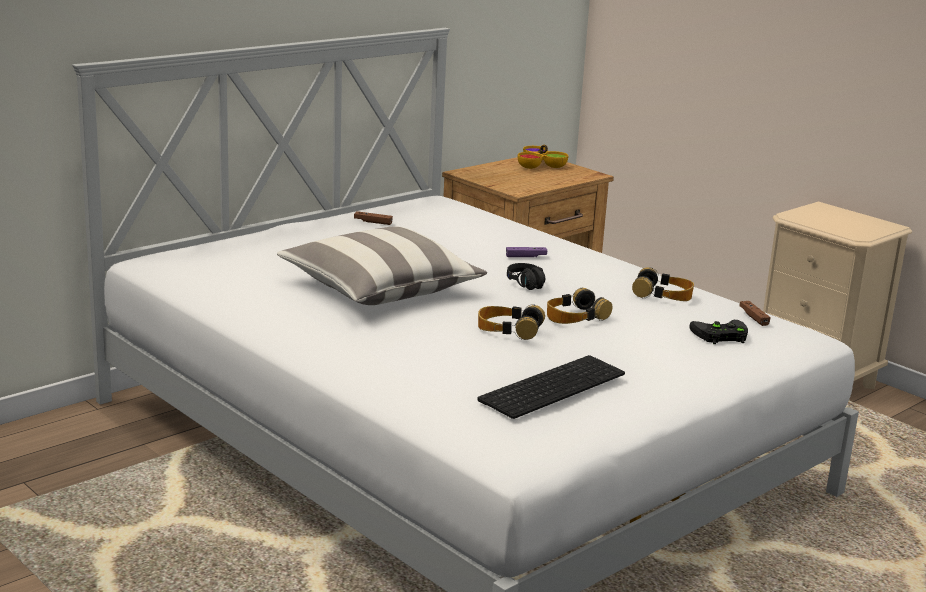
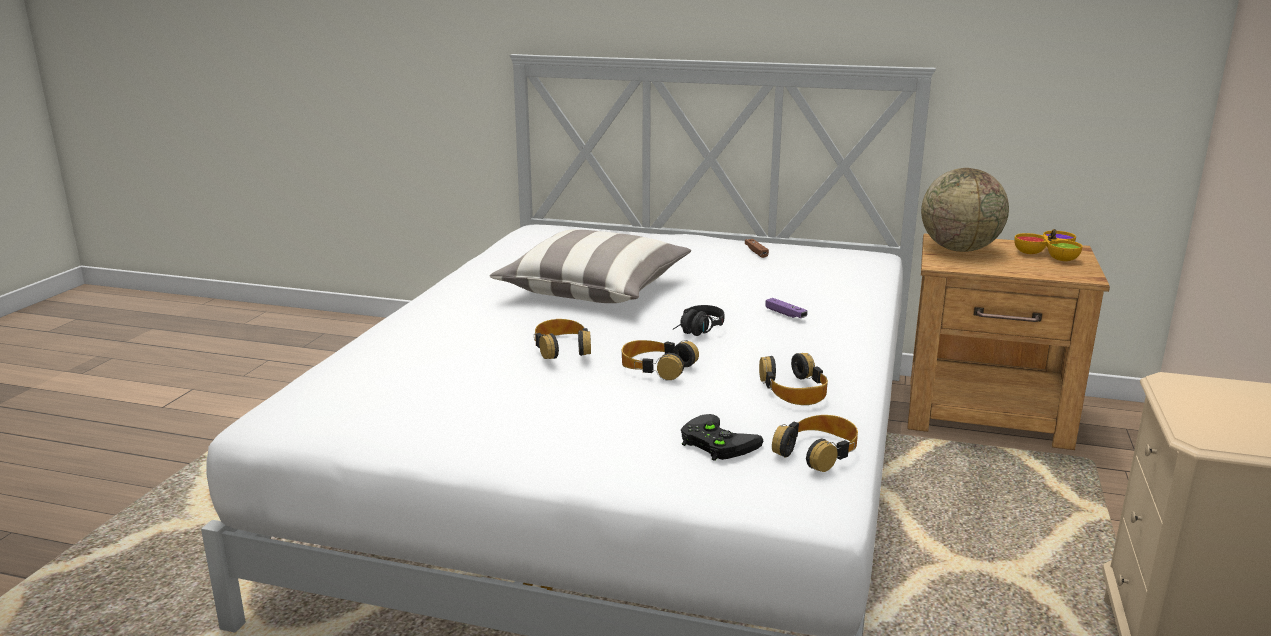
camera: 60 degrees right, 0 degrees up
(494, 177) = (959, 249): none -> globe
(552, 385) = (437, 391): keyboard -> none
(753, 317) = (817, 451): brown game controller -> headphones

